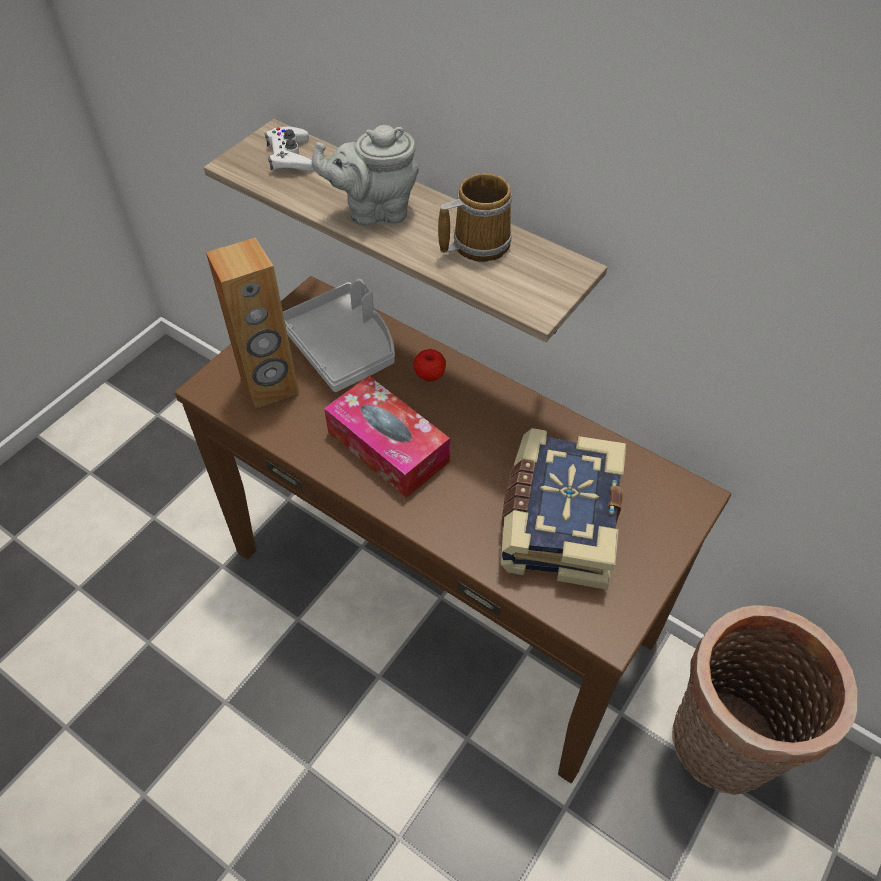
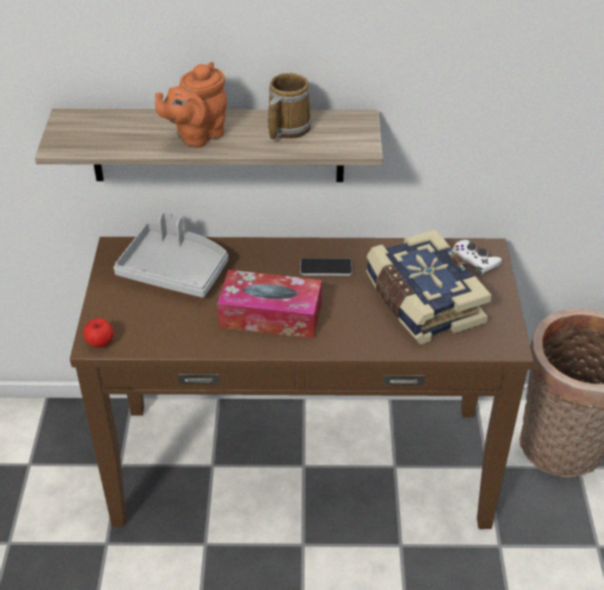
camera: 35 degrees left, 10 degrees down
(270, 387) = (145, 320): brown speaker -> none
(290, 156) = (96, 126): white game controller -> white game controller (474, 261)
(374, 211) = (197, 136): grey teapot -> orange teapot
(430, 375) = (256, 259): apple -> apple (100, 342)
(491, 422) = (326, 268): none -> phone

